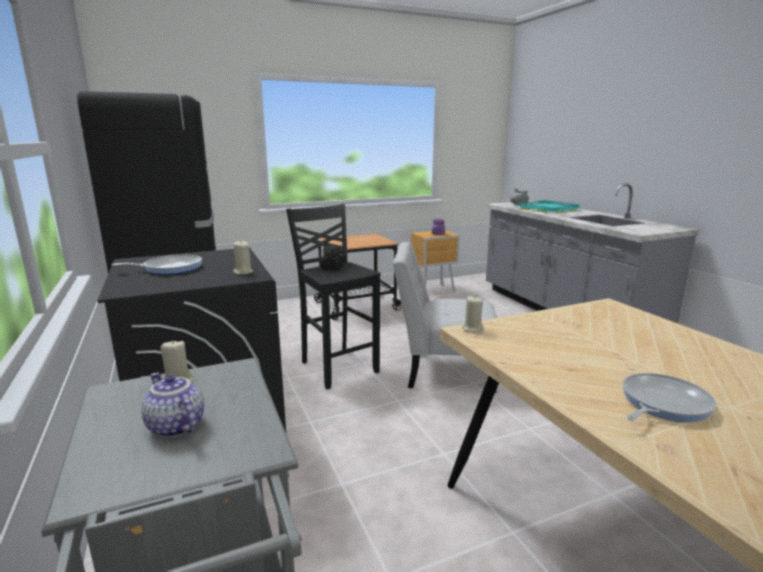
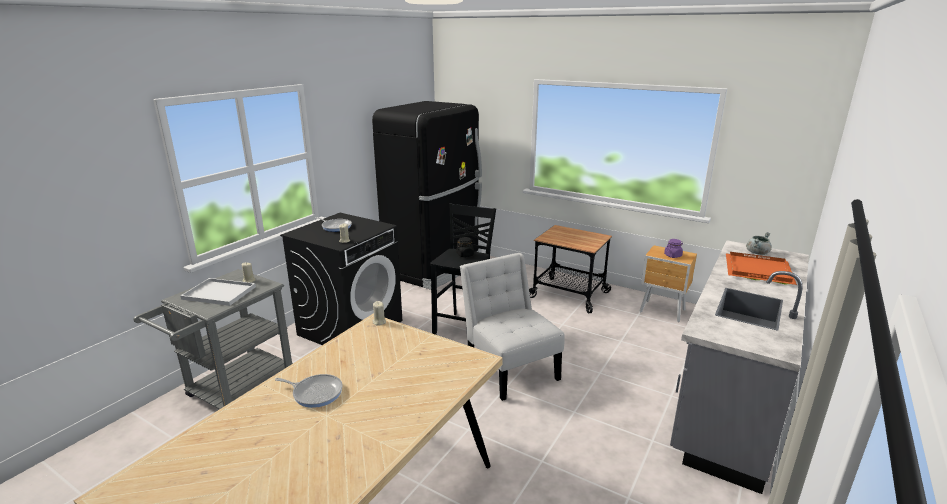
camera: 55 degrees right, 5 degrees up
(174, 426) = (218, 293): teapot -> white tray
(549, 209) = (759, 271): turquoise tray -> orange tray

